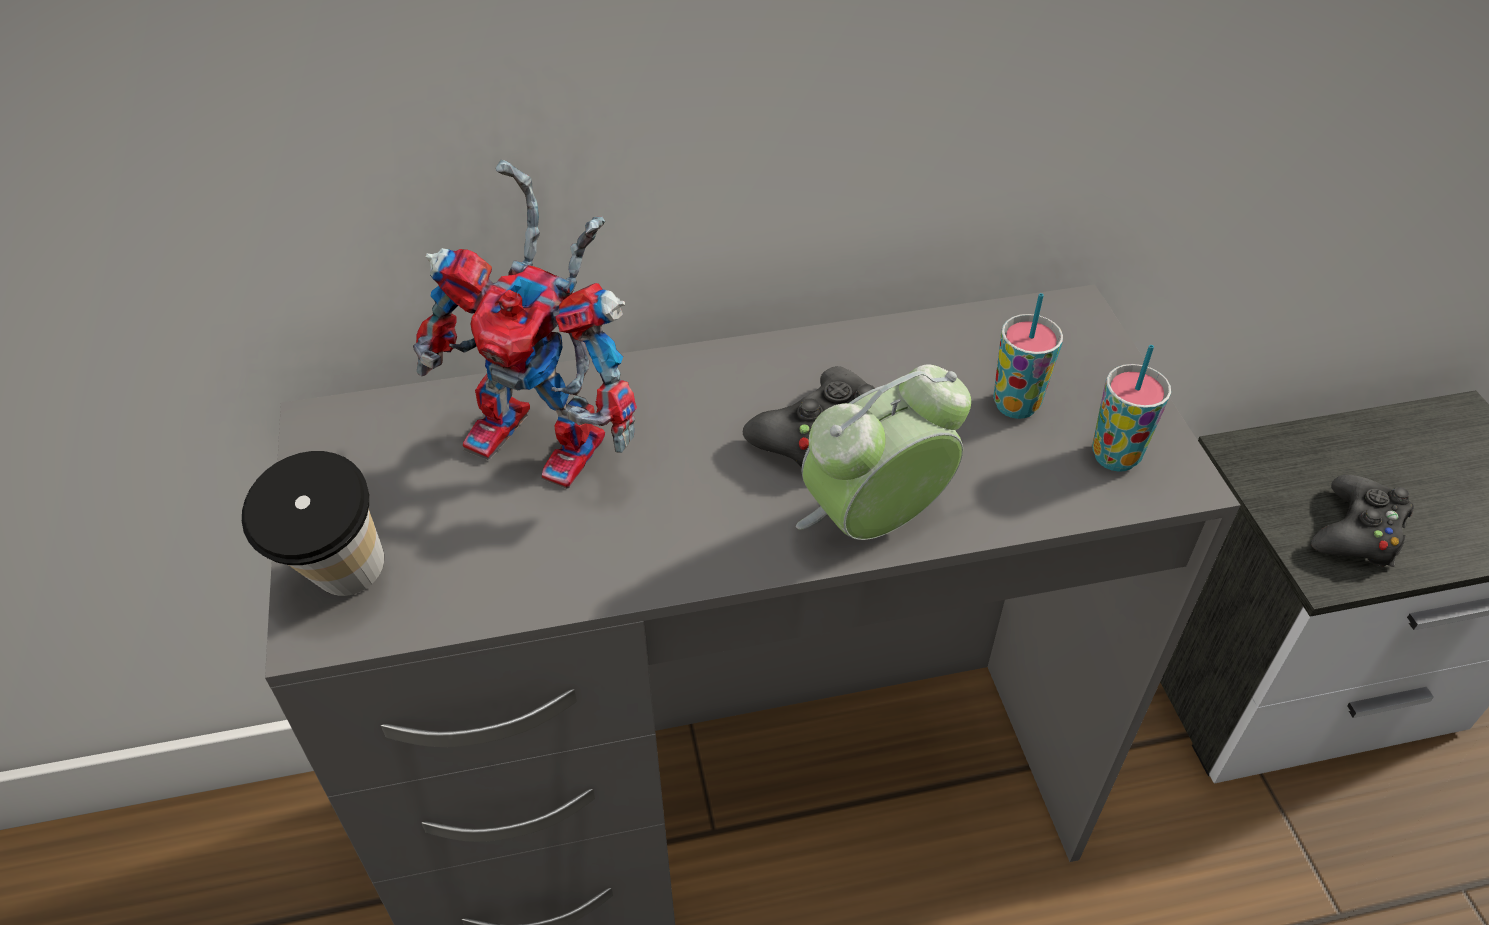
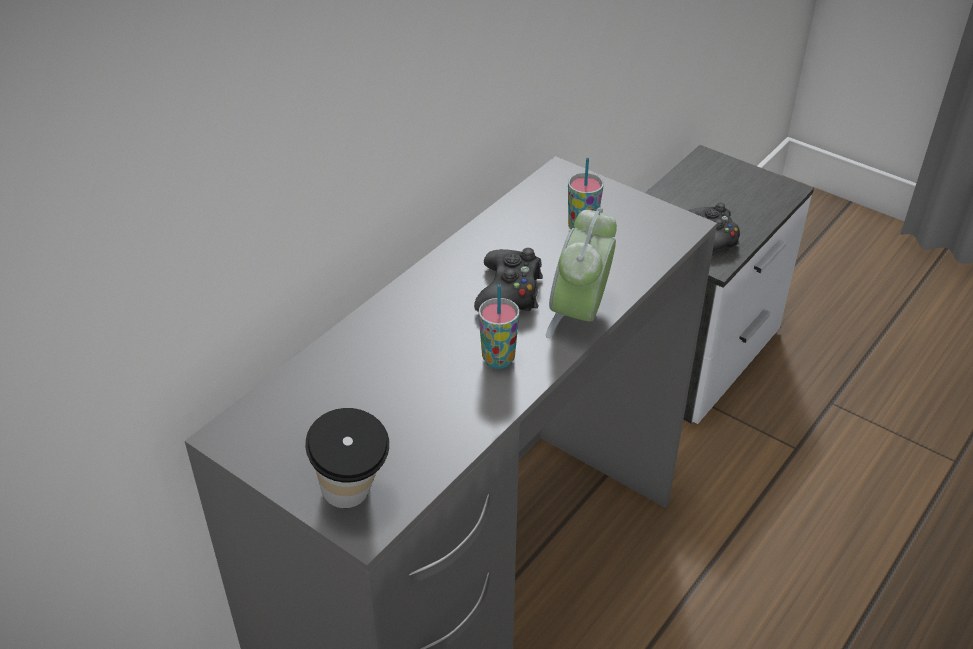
camera: 40 degrees left, 5 degrees down
(553, 442) = (377, 369): toy robot -> none
(1115, 456) = (648, 229): cup -> cup (498, 359)

